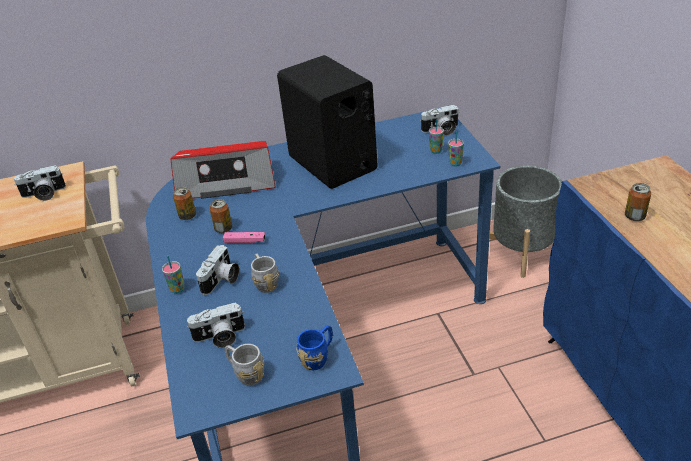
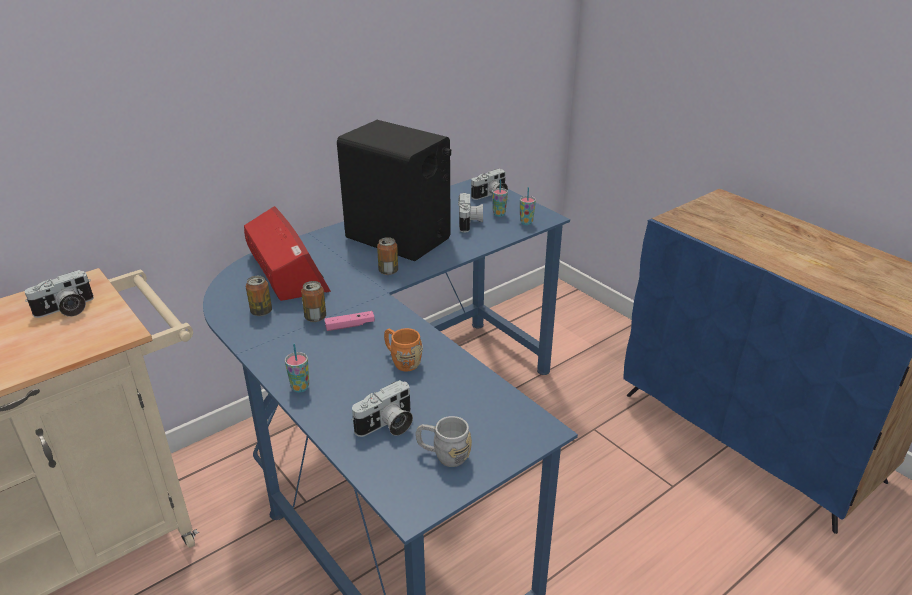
camera: 25 degrees left, 5 degrees down
(221, 280) = (349, 368): camera -> camera (470, 223)
(226, 182) = (287, 271): radio -> radio turned 90 degrees counterclockwise
(265, 282) = (402, 361): grey mug -> orange mug
(318, 357) = (514, 421): blue mug -> none
(522, 252) = (560, 320): grey planter -> none
(635, 216) = (732, 239): can -> can (388, 271)

